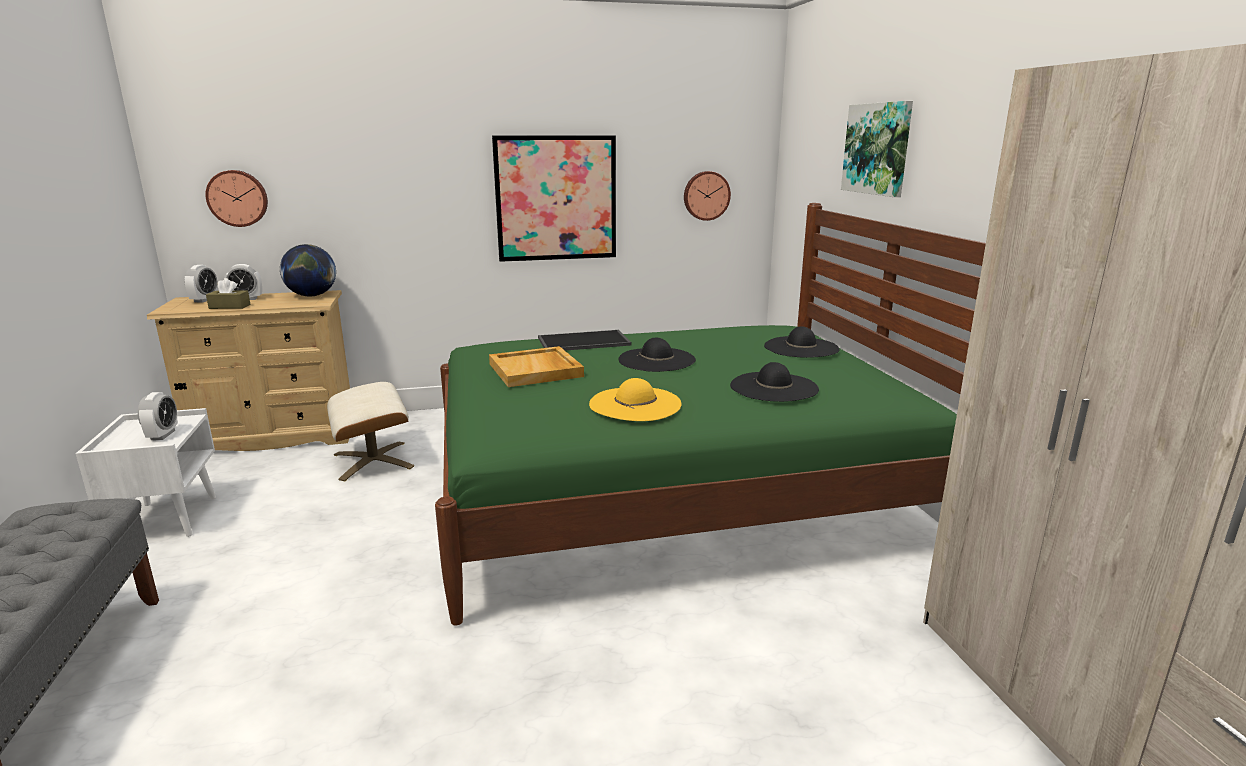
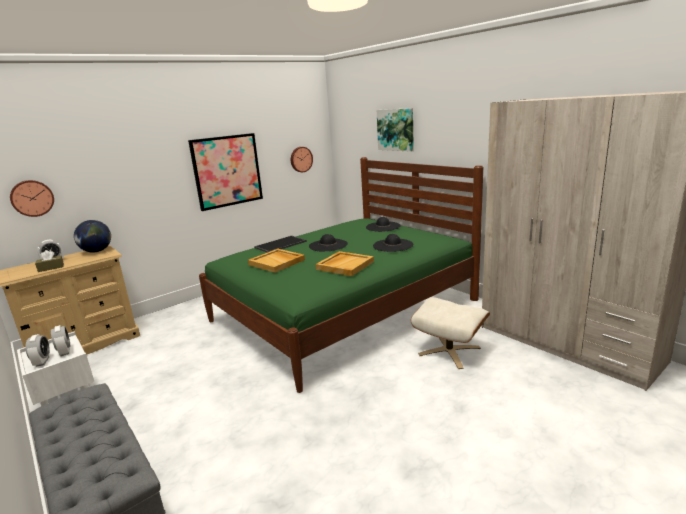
camera: 25 degrees left, 0 degrees up
(204, 300) = (22, 268): alarm clock -> alarm clock (42, 362)
(374, 461) = (168, 339): beige ottoman -> beige ottoman (449, 351)
(635, 404) = (345, 265): yellow hat -> beige tray

